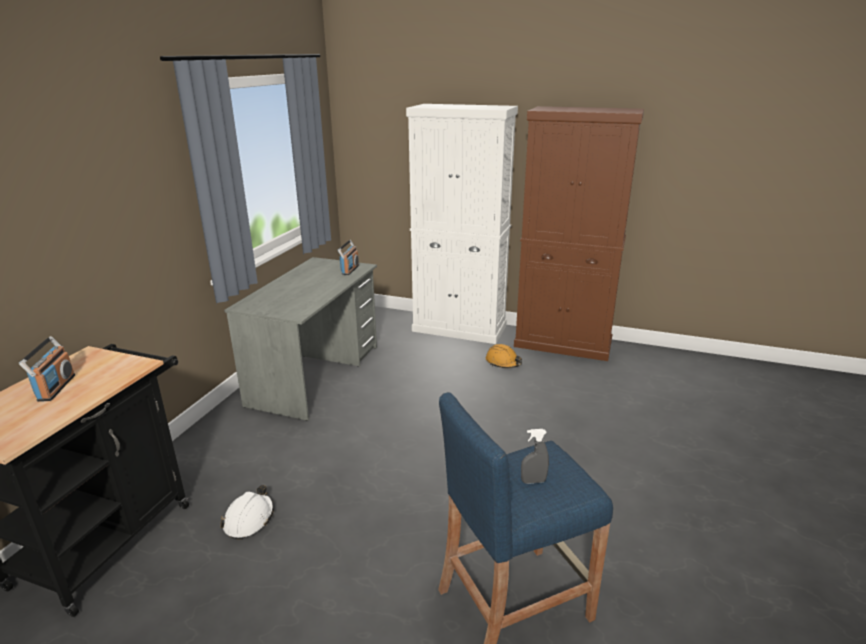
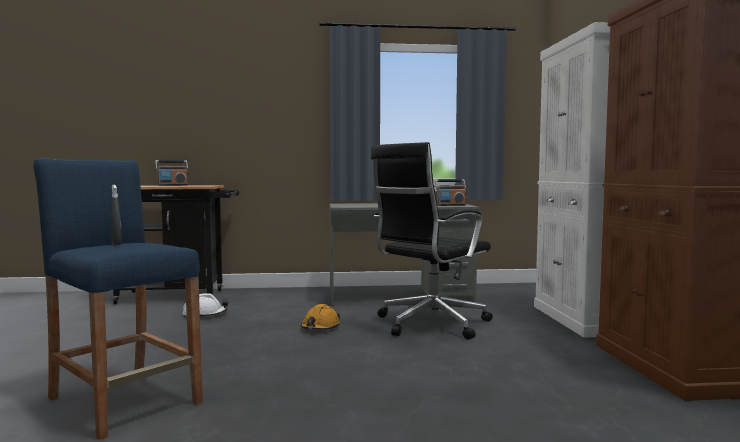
camera: 65 degrees right, 20 degrees down
(419, 388) = (429, 324): none -> black office chair
(503, 362) = (545, 346): orange hard hat -> orange hard hat (320, 328)

